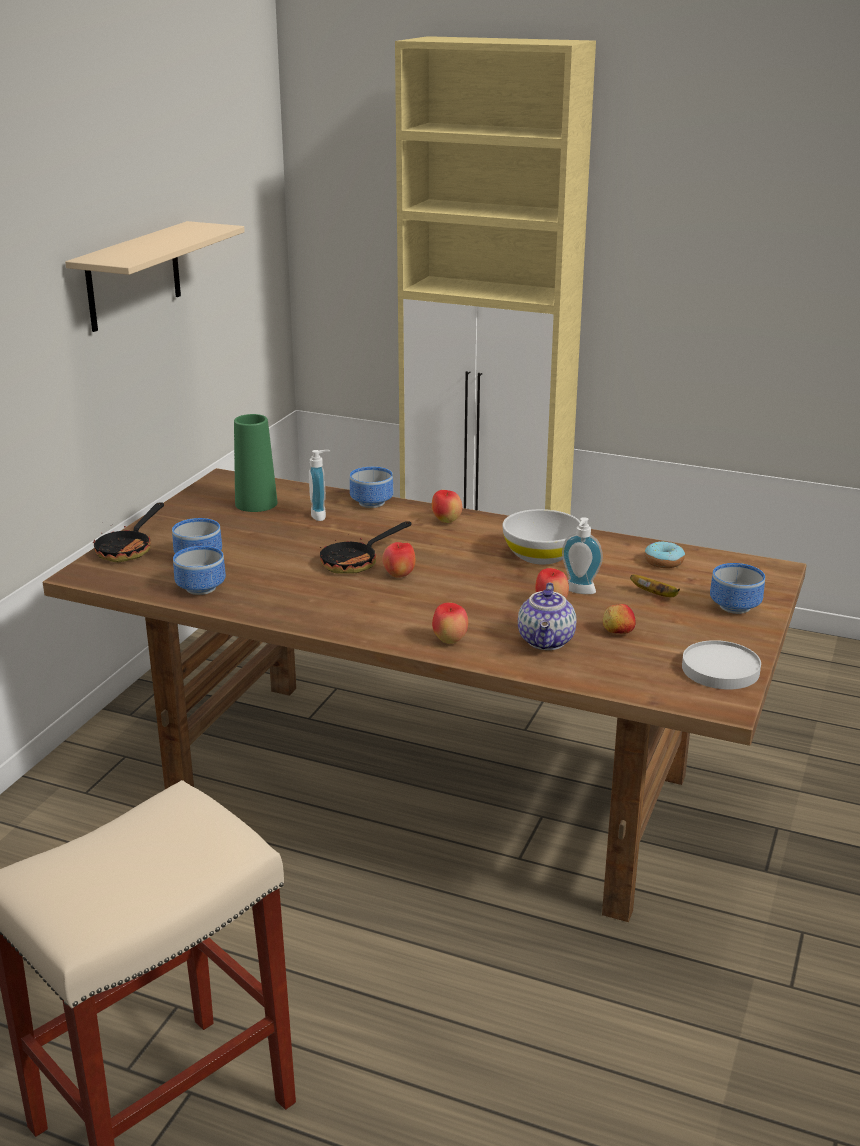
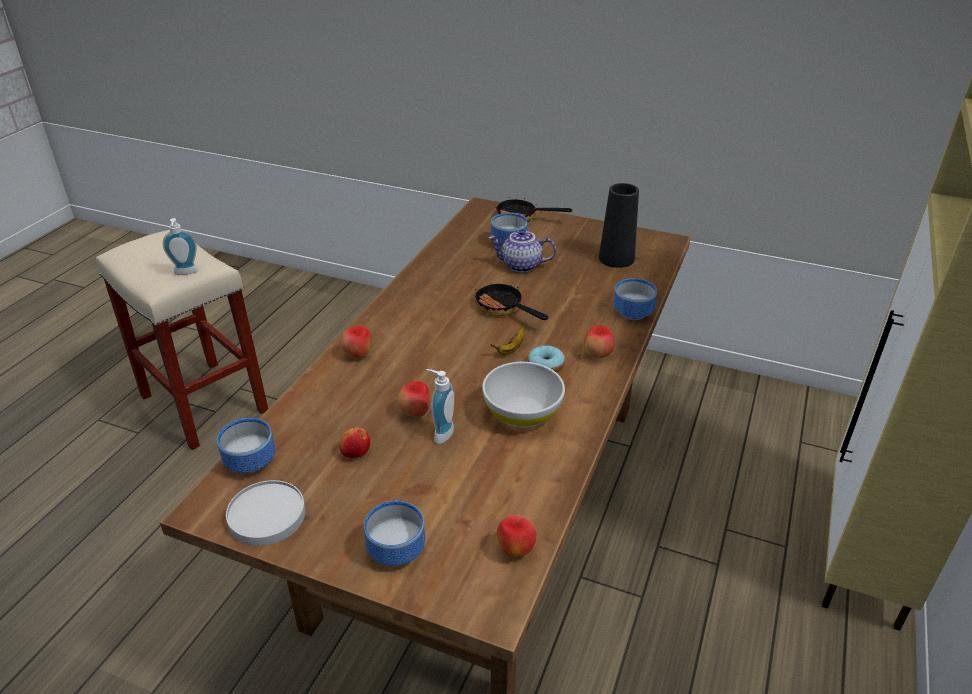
camera: 90 degrees right, 10 degrees up
(133, 276) = (717, 52): beige shelf -> none
(202, 589) = (457, 248): bowl -> bowl (248, 463)
(256, 503) = (616, 258): green vase -> black vase
(321, 515) = (598, 289): soap dispenser -> soap dispenser (186, 273)
(399, 575) = (478, 330): apple -> apple (516, 550)
(547, 641) = (346, 407): teapot -> teapot (521, 266)
(656, 595) = (429, 488): banana -> banana (511, 348)
(663, 562) = (510, 504): donut -> donut (546, 365)

